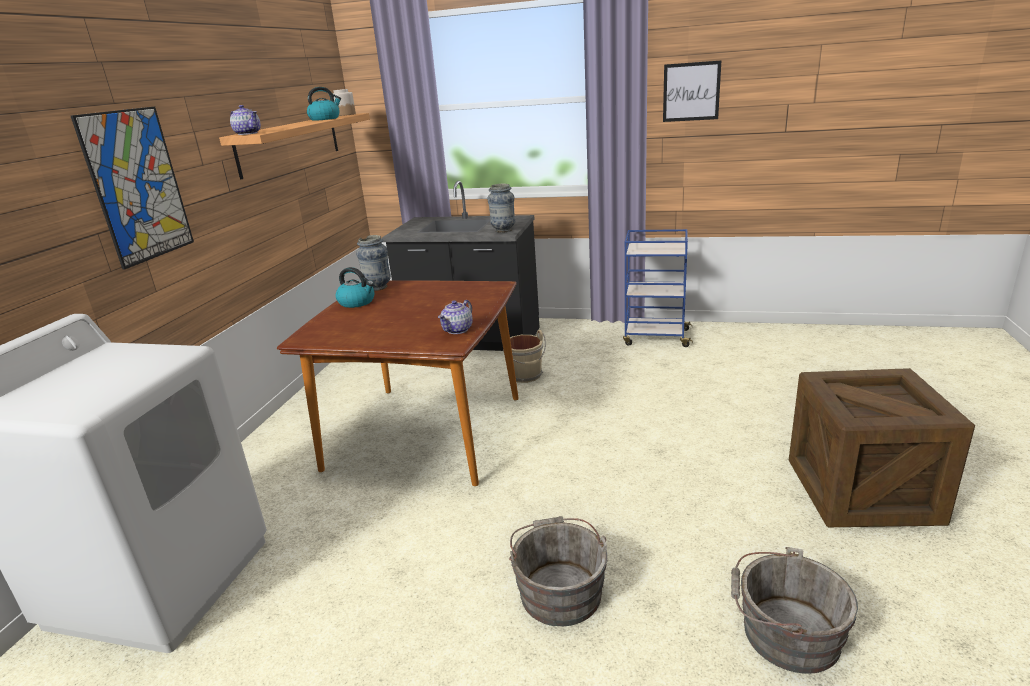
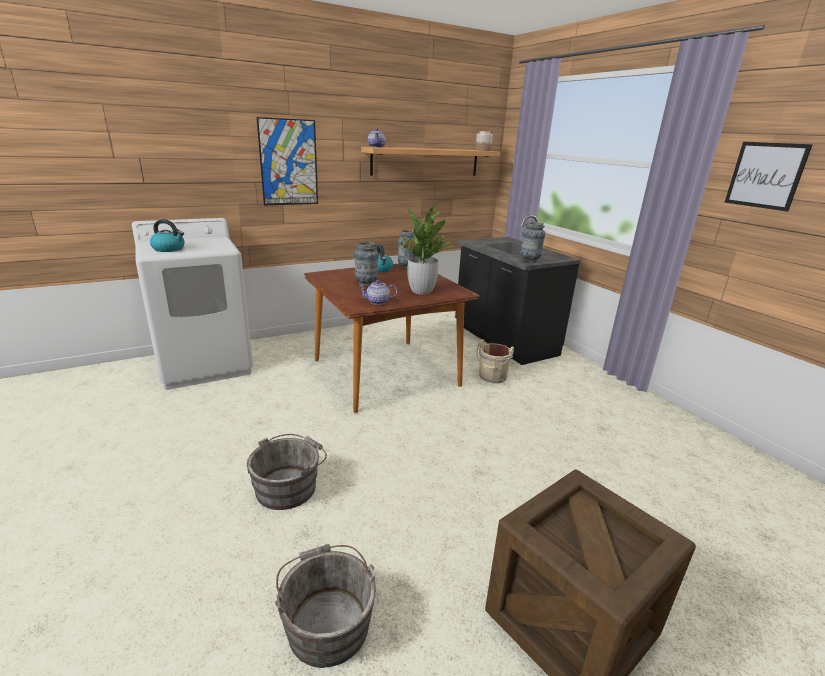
camera: 45 degrees right, 0 degrees up
(325, 119) = (457, 149): kettle -> kettle (169, 249)
(390, 321) = (366, 284): none -> vase
(463, 301) = (421, 291): none -> potted plant
(655, 337) = (635, 408): blue cart -> none

